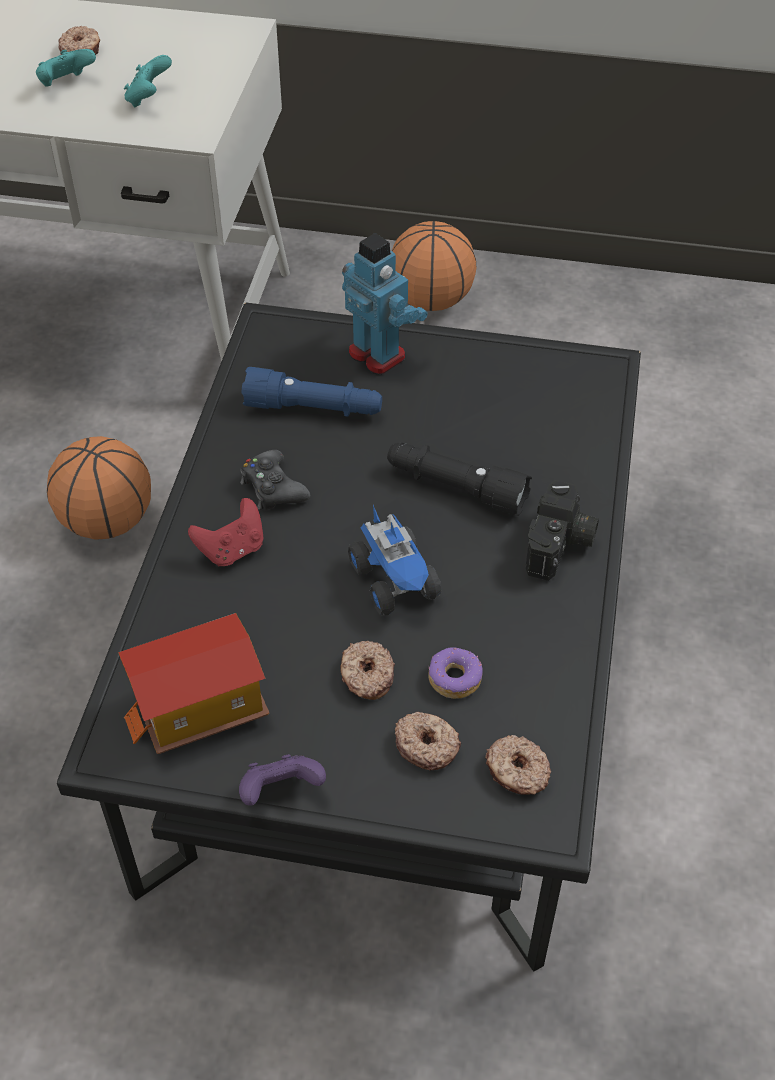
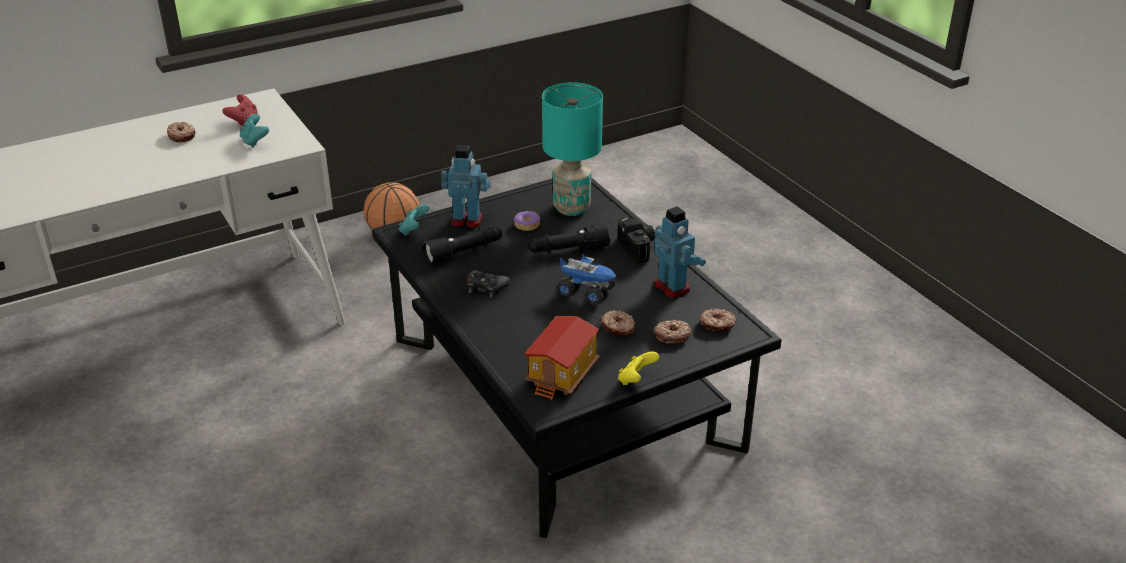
camera: 40 degrees left, 15 degrees down
(66, 84) = (196, 152): turquoise game controller -> turquoise game controller (414, 230)
(107, 522) = (333, 405): basketball -> none
(232, 550) = (498, 317): red game controller -> red game controller (243, 121)
(281, 791) = (636, 380): purple game controller -> yellow game controller
(314, 409) = (464, 252): blue flashlight -> black flashlight
(454, 678) = (654, 310): donut -> donut (526, 225)
(531, 653) = (672, 287): none -> toy robot
(547, 412) = (572, 207): none -> turquoise table lamp

